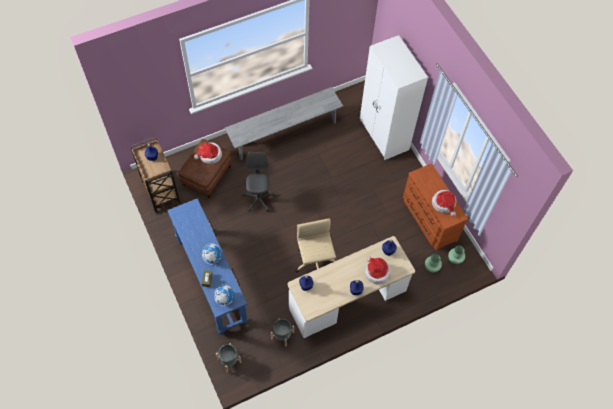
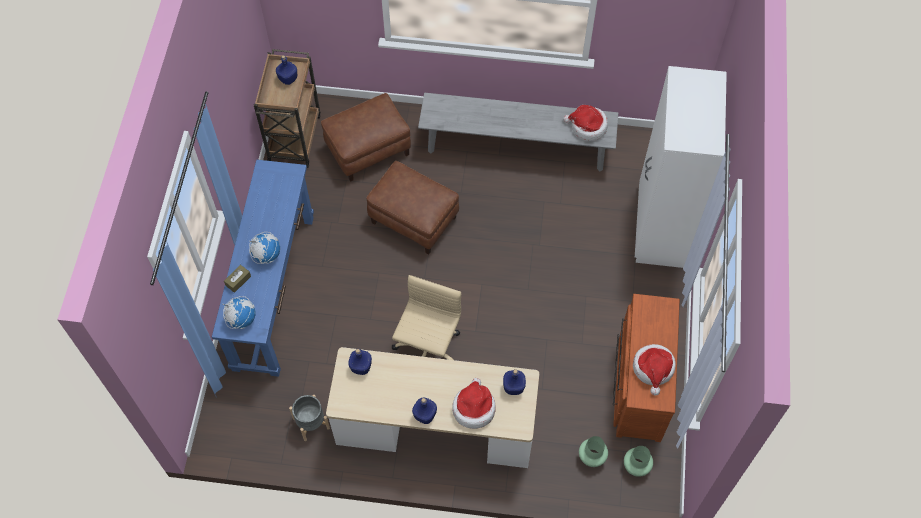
camera: 35 degrees right, 0 degrees up
(210, 155) = (377, 120): hat -> hat (587, 127)
(229, 360) = (218, 413): grey planter -> none
(258, 199) = (414, 219): grey office chair -> brown ottoman

